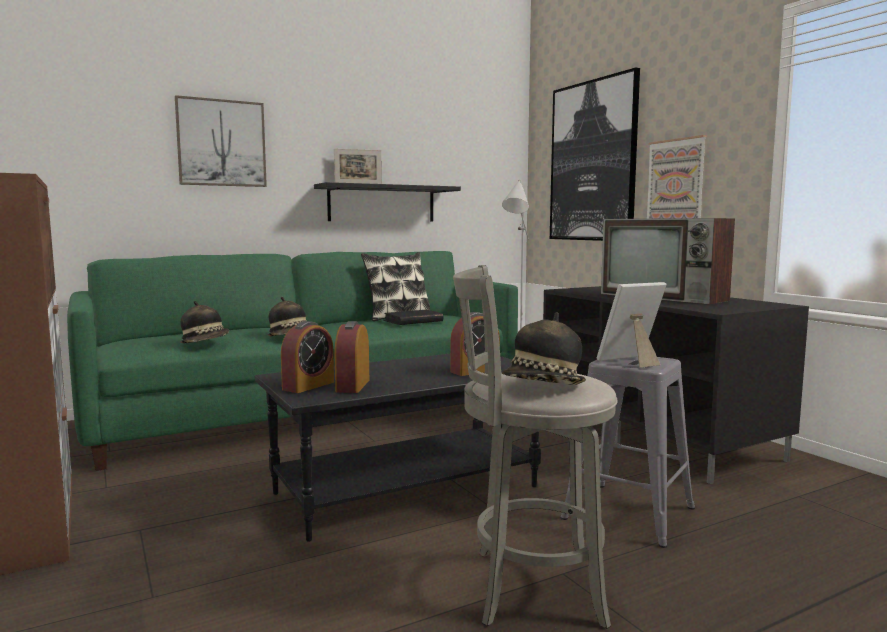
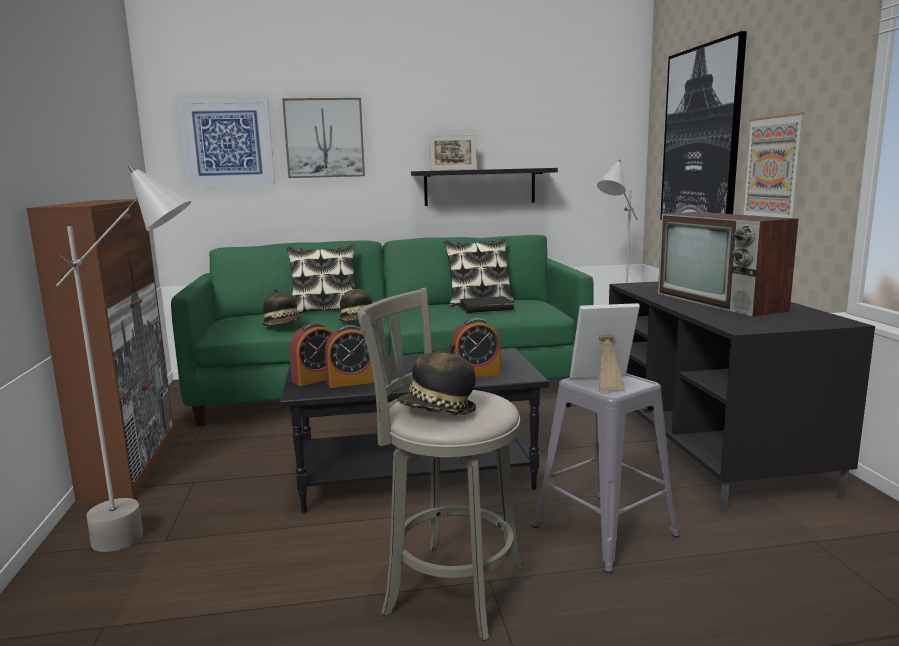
camera: 20 degrees right, 5 degrees up
(106, 140) = (227, 142): none -> picture
(138, 592) = (159, 534): none -> grey floor lamp
(236, 329) = (325, 310): none -> pillow
(353, 386) = (351, 382): alarm clock -> alarm clock turned 135 degrees counterclockwise

